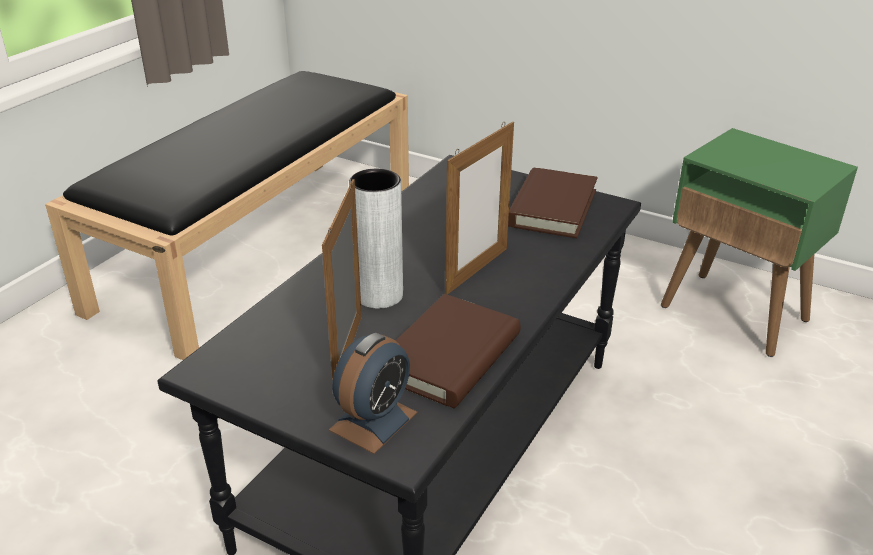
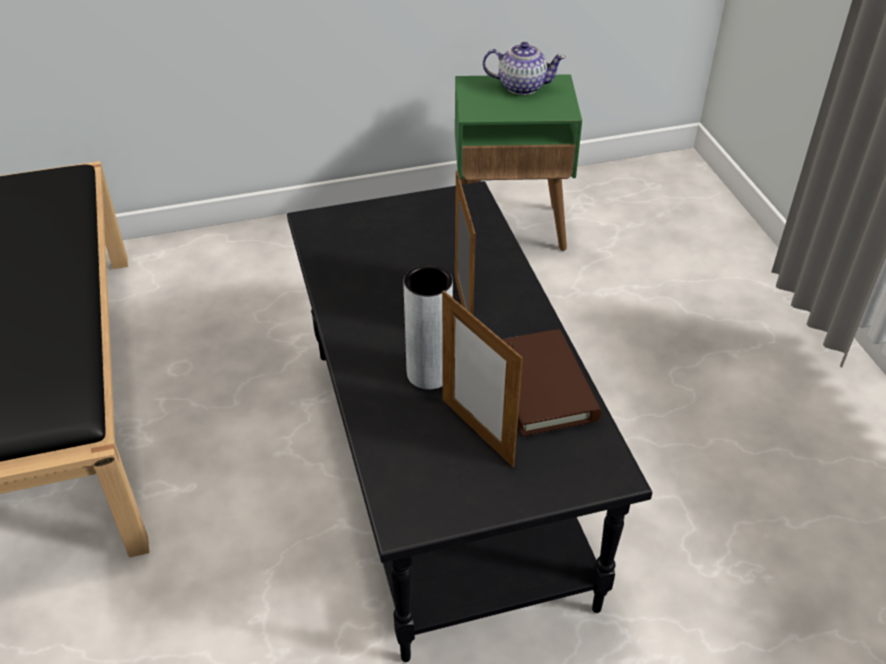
camera: 45 degrees left, 10 degrees up
(373, 421) = (566, 466): alarm clock -> none
(552, 208) = (436, 221): brown book -> none
(787, 156) = (521, 86): none -> teapot

